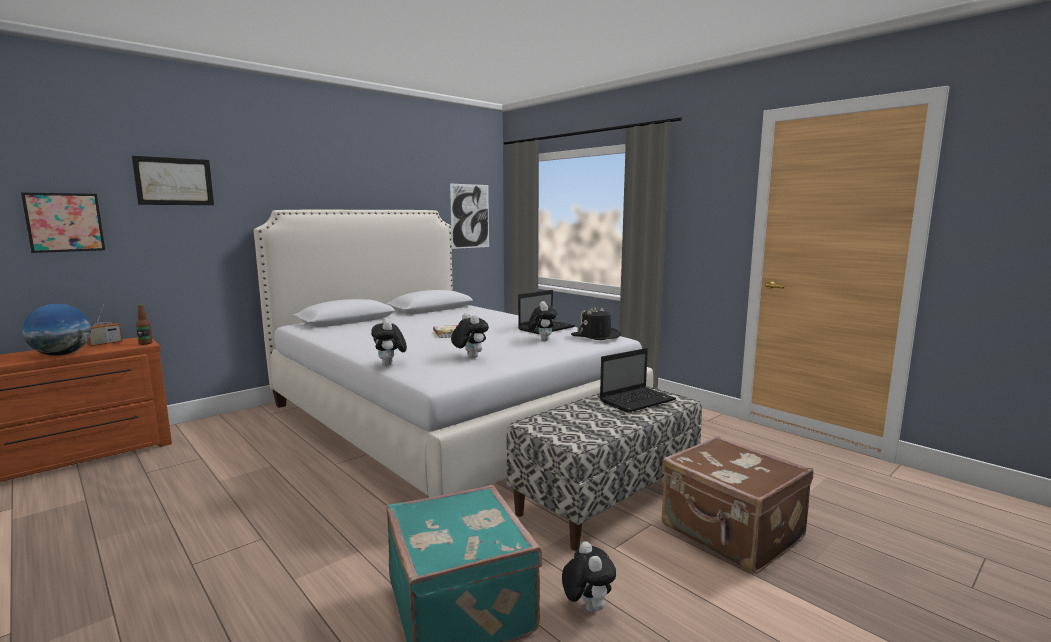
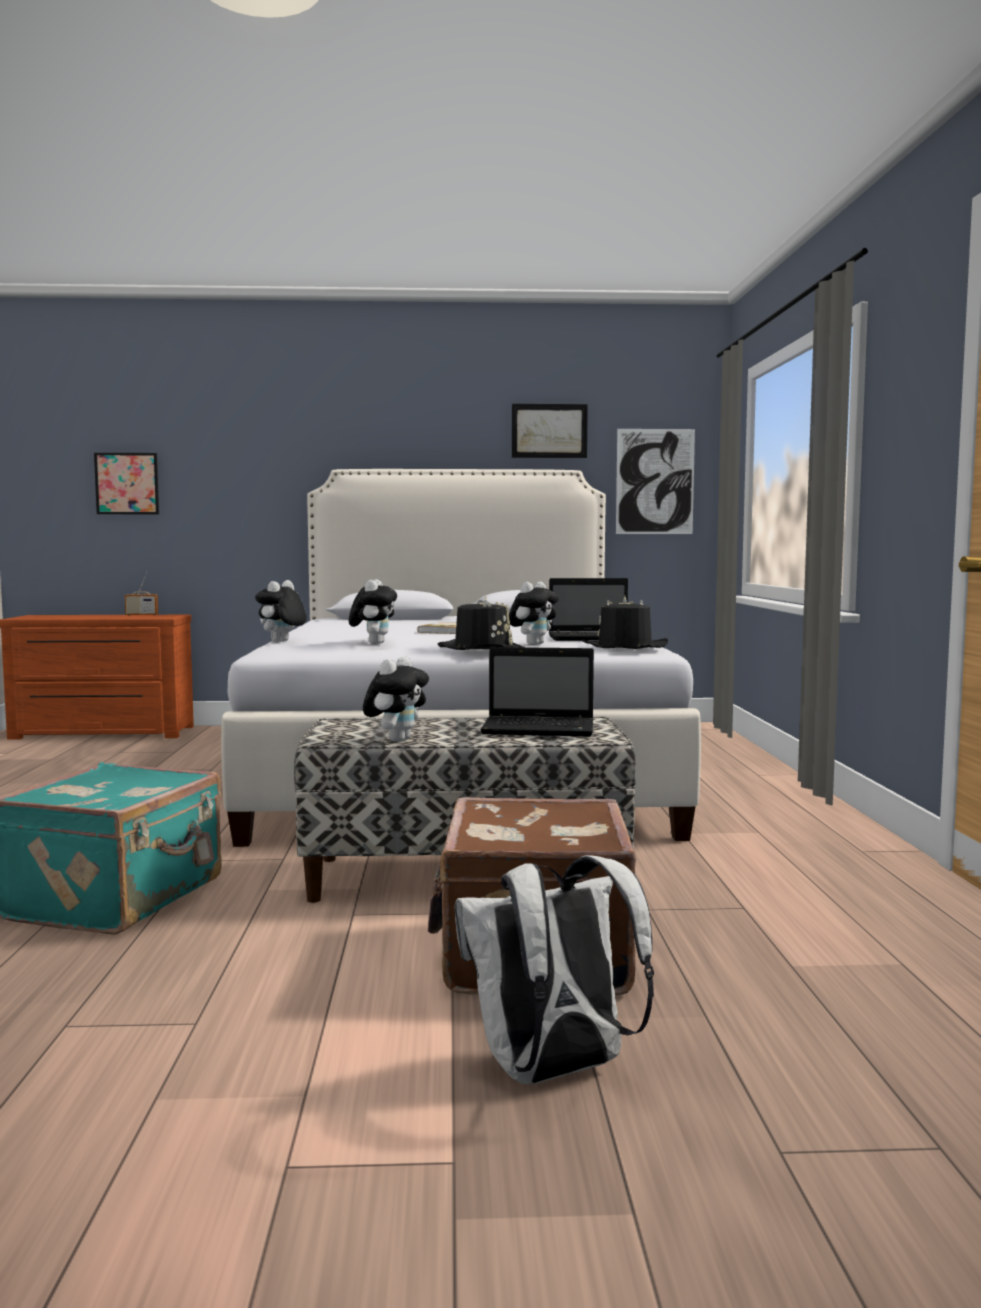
camera: 40 degrees right, 5 degrees down
(62, 354) = (92, 617): globe -> none
(145, 343) = (167, 617): bottle -> none
(174, 181) = (231, 437): picture -> picture (549, 431)
(542, 351) = (481, 649): none -> black hat
(586, 607) = (207, 940): plush toy -> plush toy (396, 740)
(865, 595) = (552, 1072): none -> white backpack

